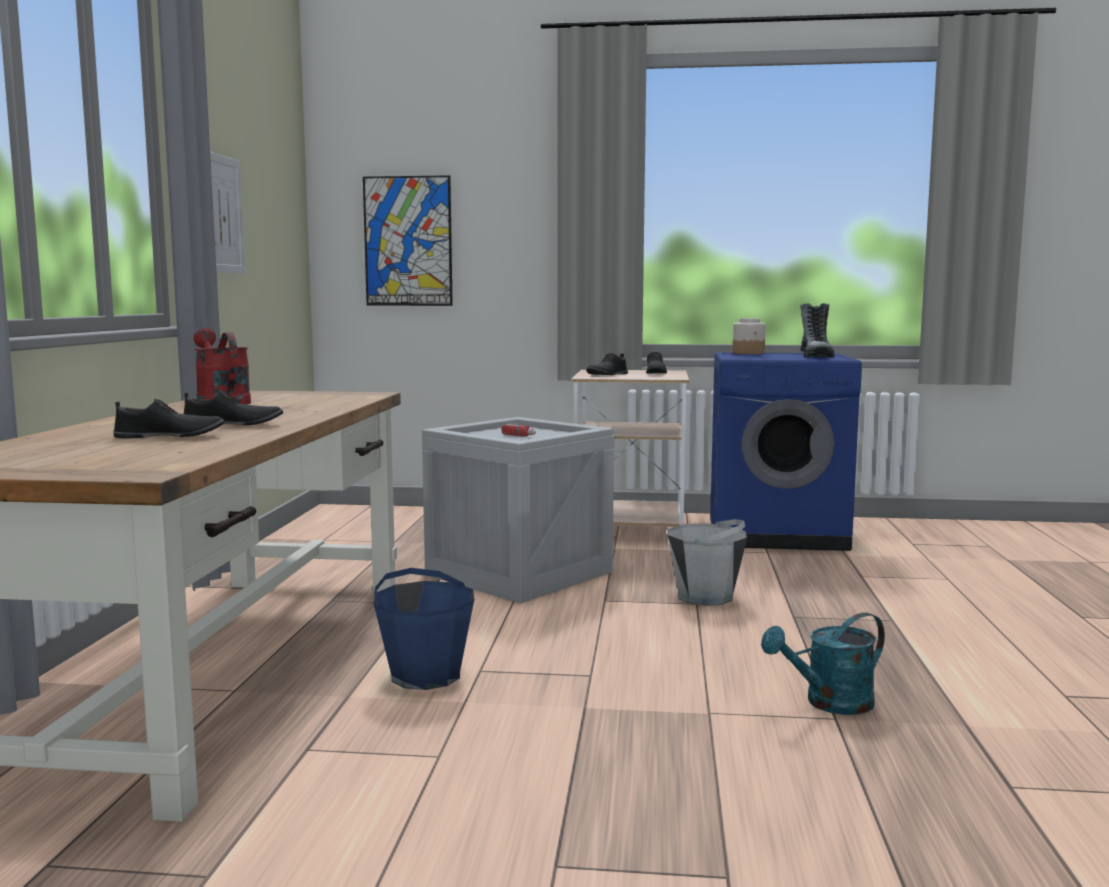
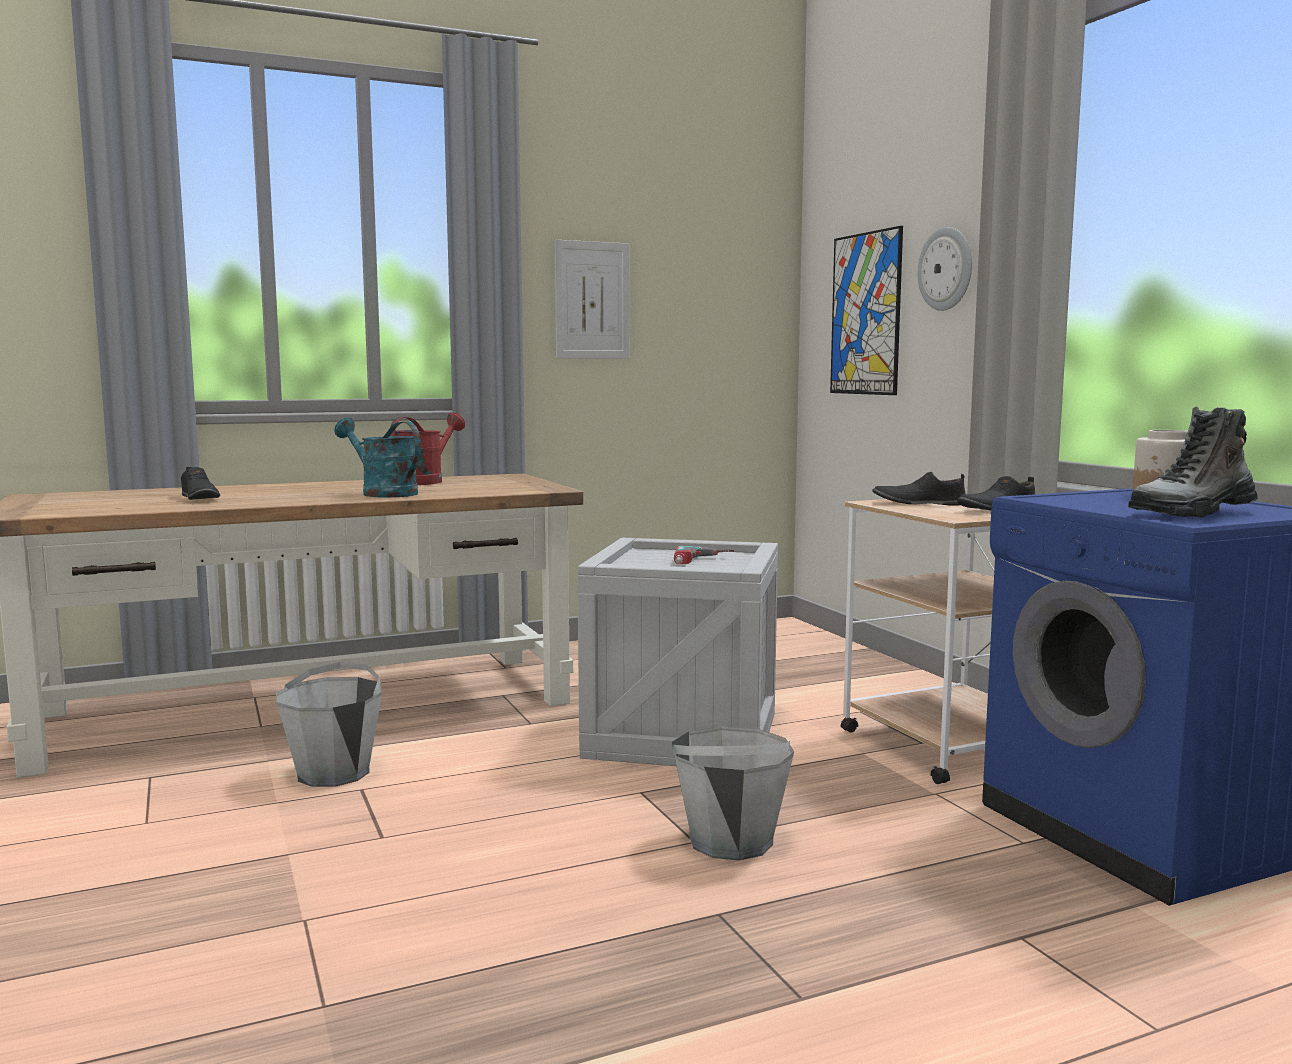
camera: 60 degrees right, 0 degrees up
(233, 425) = (276, 497): black shoe -> none
(425, 675) = (334, 772): blue bucket -> grey bucket
(502, 213) = (946, 269): none -> wall clock
(829, 704) = (374, 993): turquoise watering can -> turquoise watering can (382, 493)

